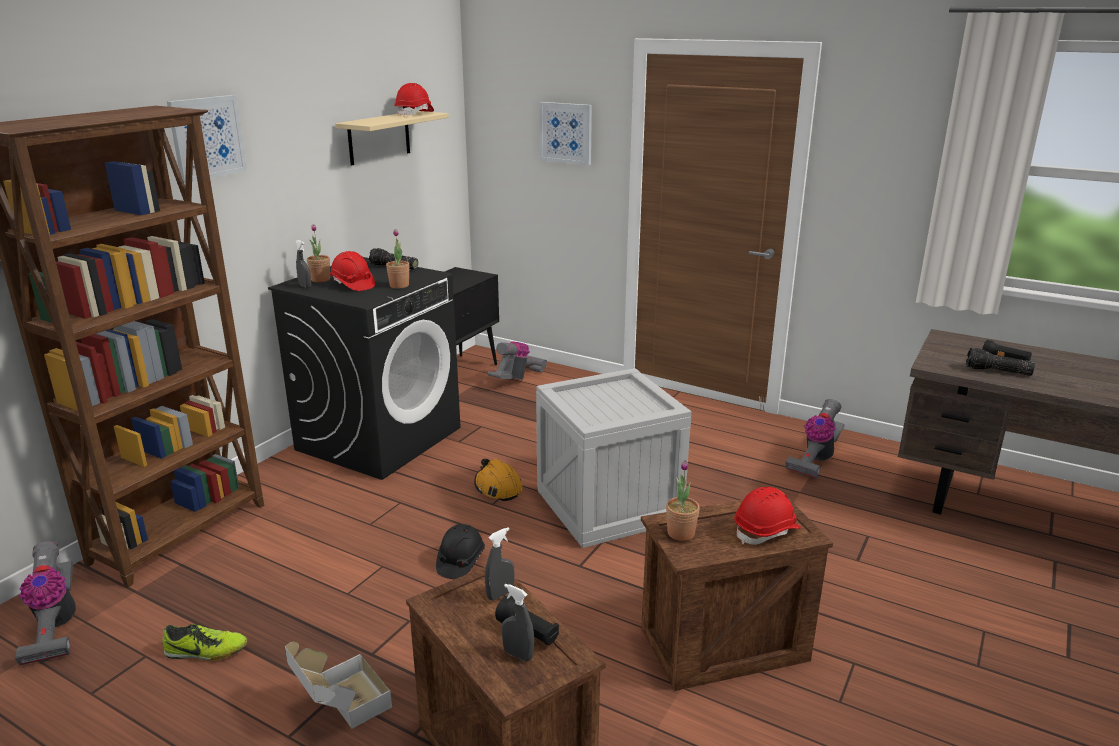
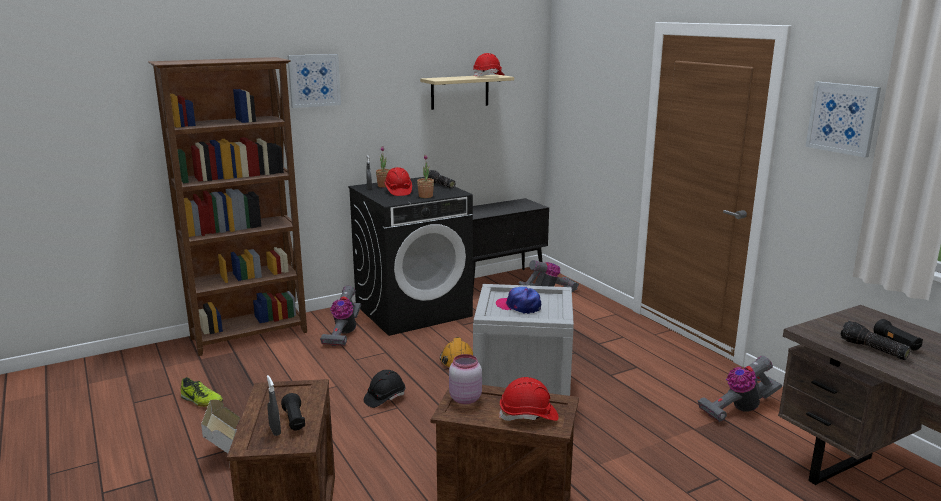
camera: 30 degrees right, 5 degrees down
(55, 626) = (149, 365): vacuum cleaner -> vacuum cleaner (343, 333)
(500, 594) = (306, 396): grey spray bottle -> none
(566, 133) = (607, 98): picture -> picture (842, 118)
(605, 404) = (519, 306): none -> cap
(680, 533) = (464, 398): potted plant -> pink jar

